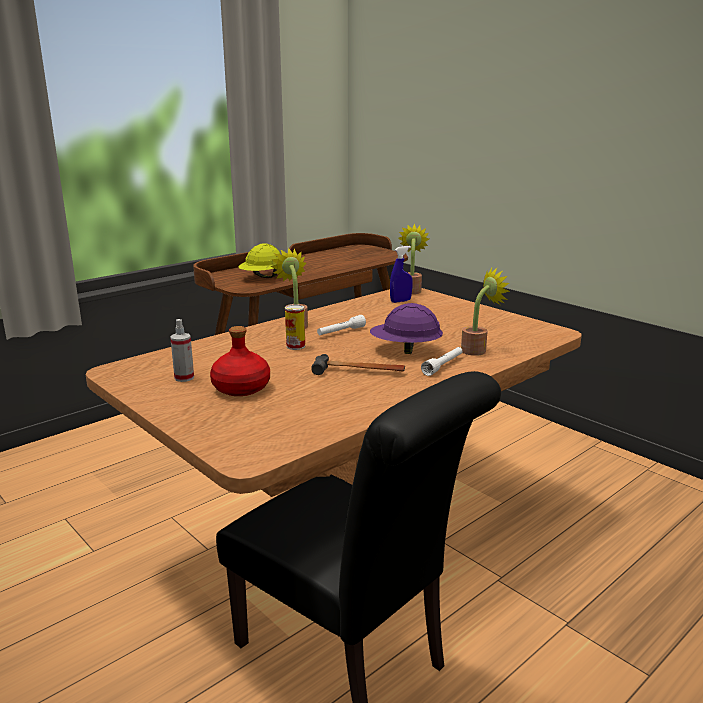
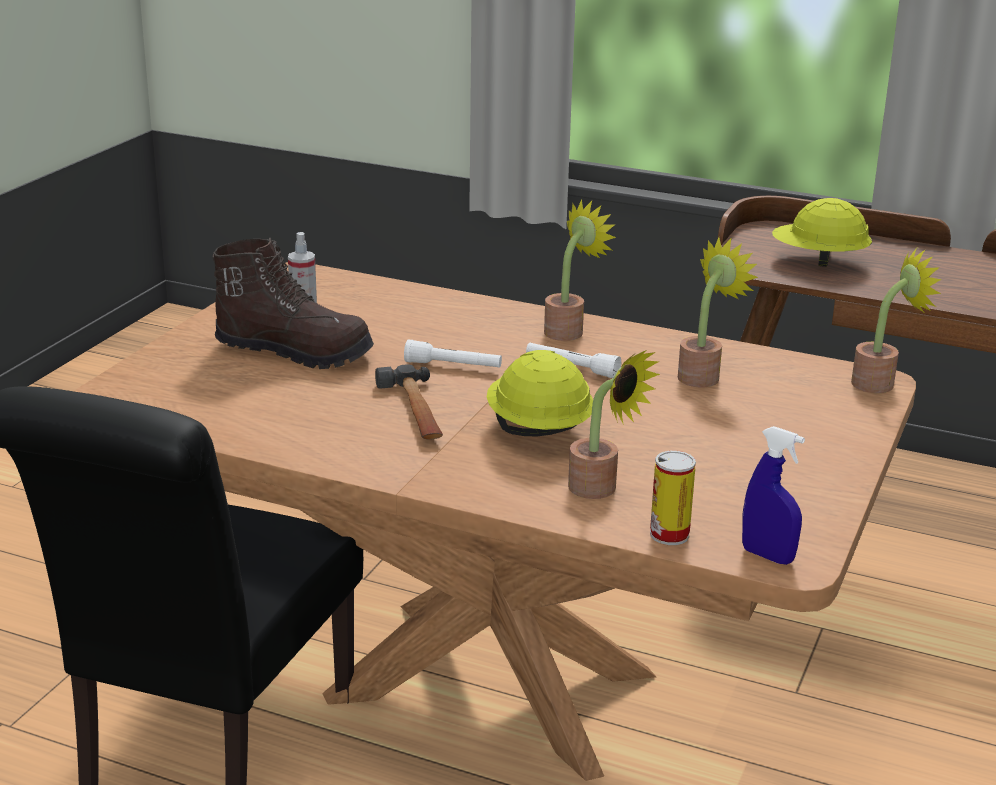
camera: 65 degrees right, 5 degrees up
(240, 388) = (295, 351): red bottle -> brown boot
(295, 346) = (476, 350): can -> can (669, 534)
(375, 312) = (703, 375): none -> potted plant
(400, 301) = (796, 384): blue spray bottle -> blue spray bottle (767, 556)
(405, 350) = (538, 430): purple hard hat -> yellow hard hat
(443, 366) = (494, 471): white flashlight -> white flashlight (453, 366)

